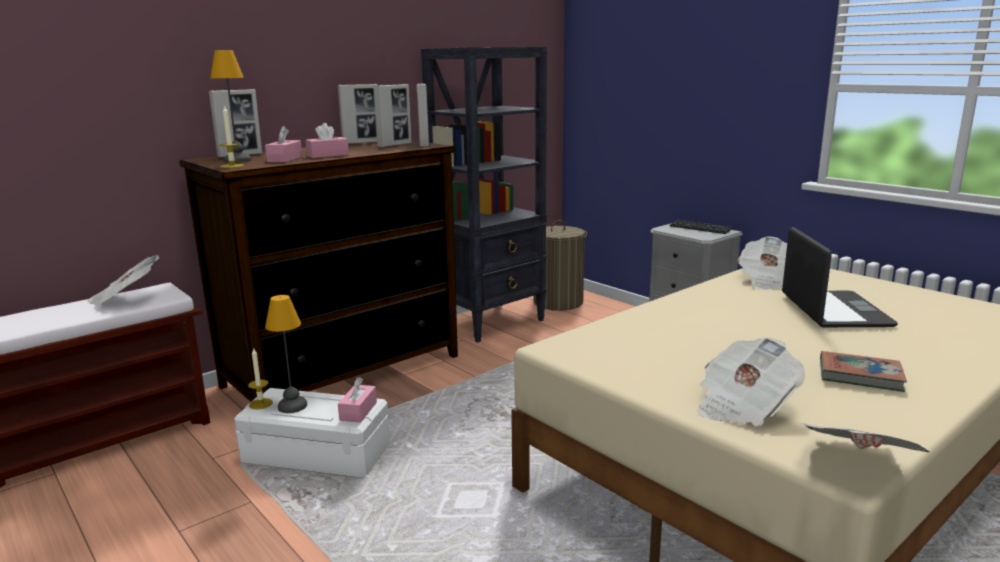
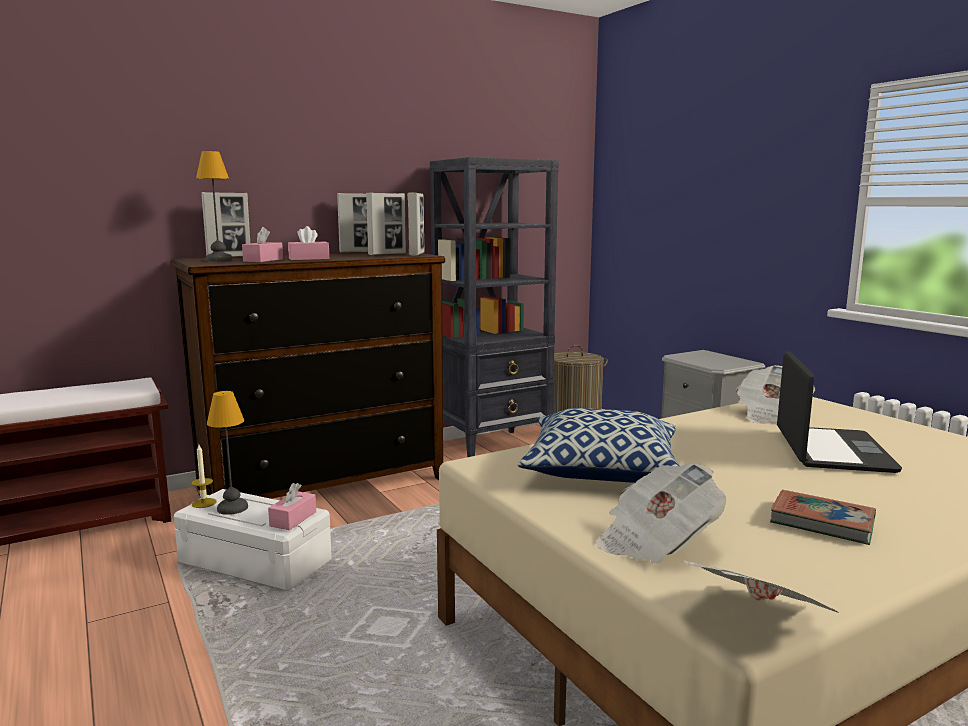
camera: 10 degrees right, 5 degrees down
(125, 299) = (99, 389): newspaper -> none
(232, 166) = (206, 263): candle -> none
(660, 345) = (601, 470): none -> pillow
(700, 228) = (718, 358): keyboard -> none

